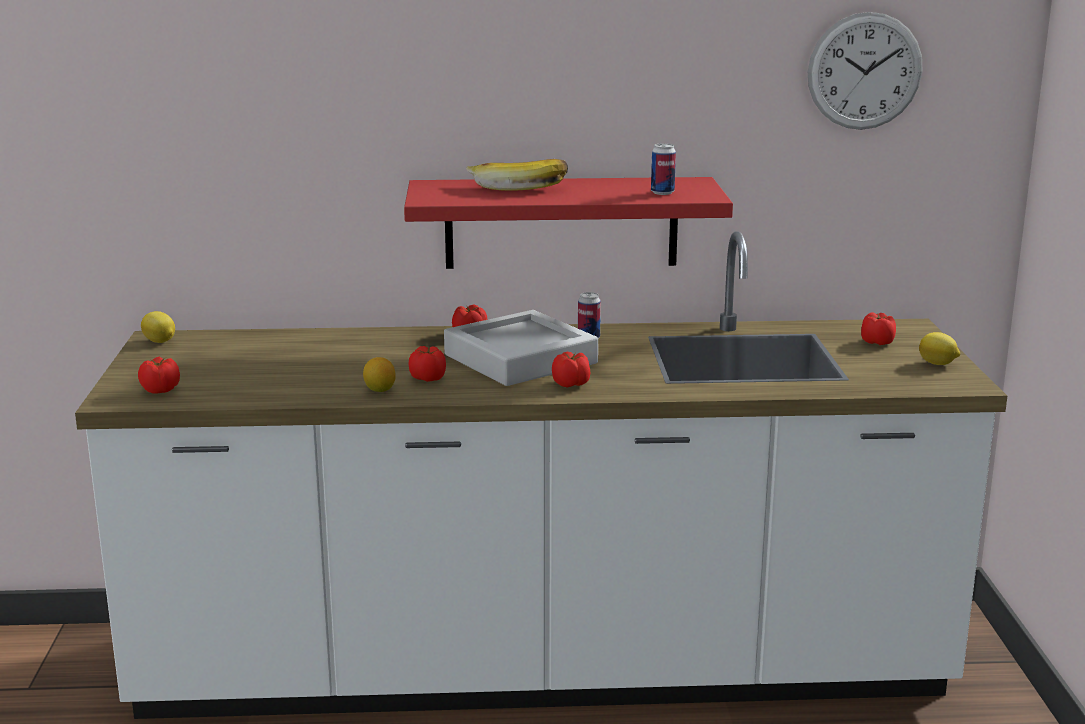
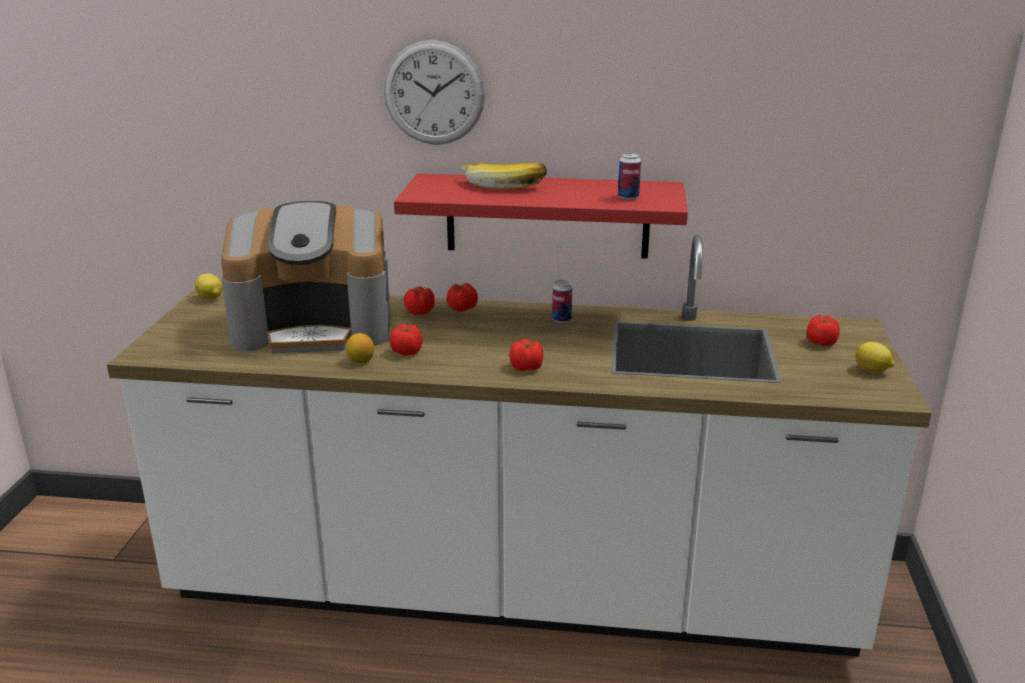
camera: 10 degrees right, 5 degrees up
(160, 390) = (184, 347): tomato -> tomato (419, 312)
(306, 362) = (315, 327): none -> coffee machine
(520, 359) = (494, 337): grey tray -> none
(864, 71) = (831, 90): wall clock -> wall clock (434, 93)

